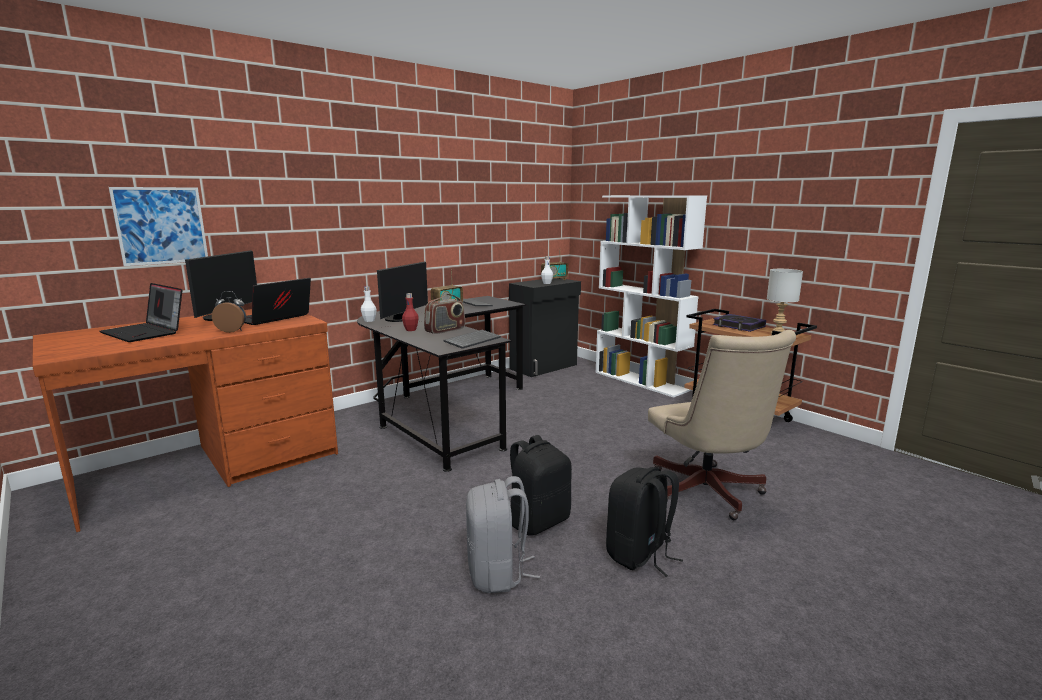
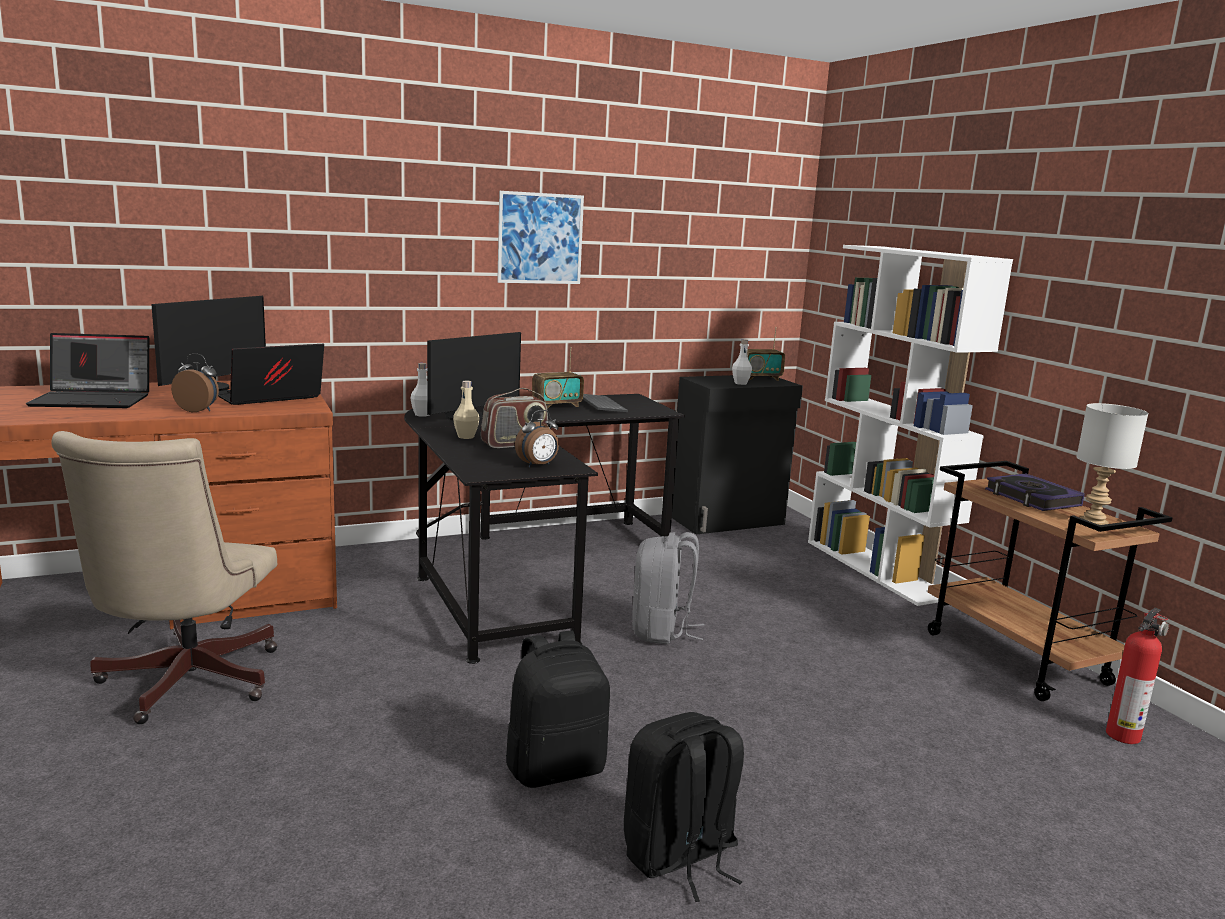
camera: 15 degrees right, 0 degrees up
(146, 332) = (95, 400): laptop -> laptop turned 60 degrees counterclockwise
(161, 225) = (144, 253): picture -> picture (540, 238)
(411, 330) = (466, 437): red bottle -> beige bottle
(472, 340) = (538, 465): keyboard -> alarm clock
(498, 573) = (445, 834): grey backpack -> grey backpack (662, 631)
(708, 494) = (864, 783): beige office chair -> beige office chair (183, 685)
(811, 444) = (1124, 734): none -> fire extinguisher

